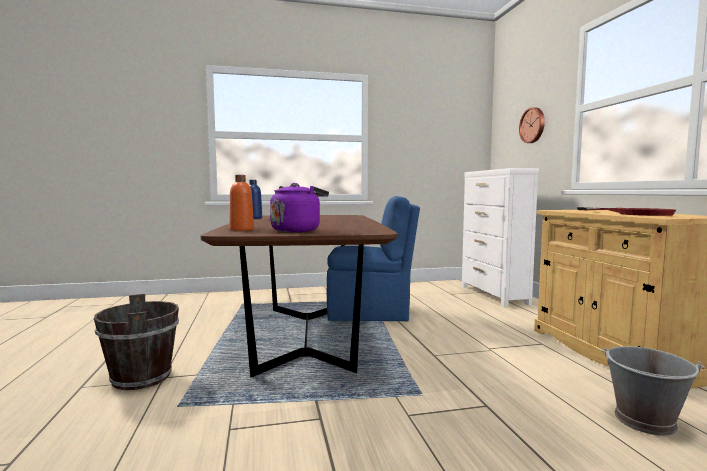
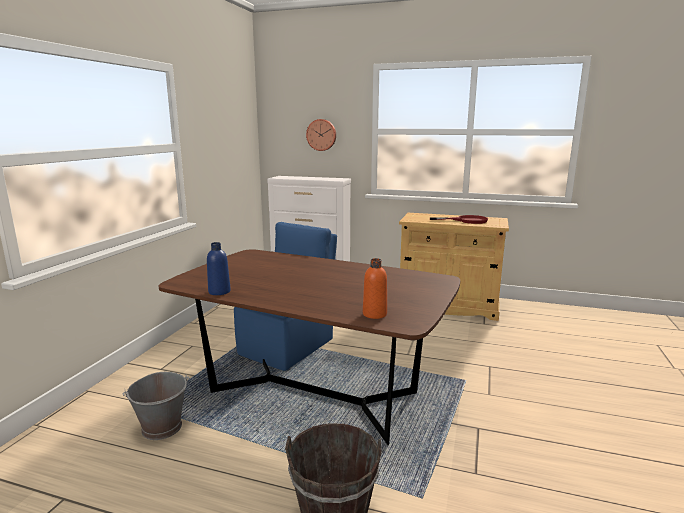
camera: 60 degrees left, 10 degrees up
(297, 230) = (407, 297): purple kettle -> none
(646, 421) = (523, 336): grey bucket -> grey bucket (162, 427)

